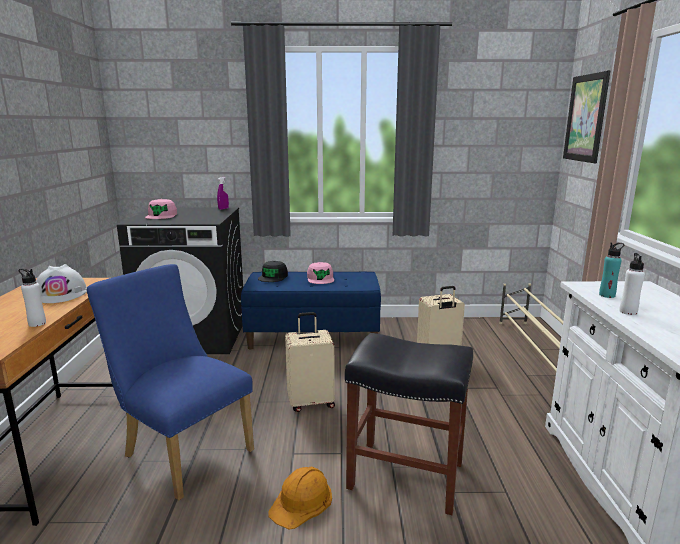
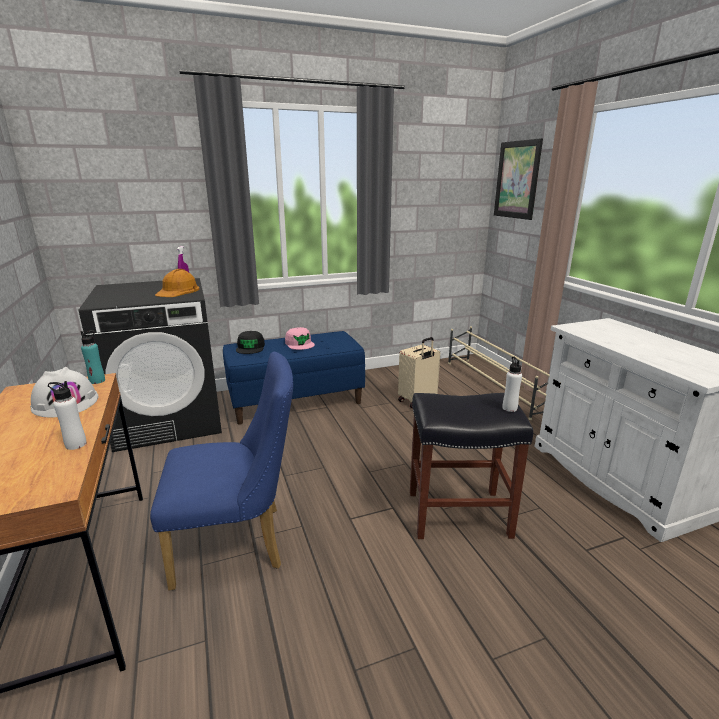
camera: 20 degrees left, 5 degrees up
(161, 216) = (122, 294): pink cap -> none
(182, 450) = (238, 543): blue chair -> blue chair turned 150 degrees clockwise
(301, 501) = (387, 562): orange hard hat -> orange hard hat (178, 291)
(311, 402) = (334, 465): beige suitcase -> none
(607, 295) = (596, 334): turquoise bottle -> turquoise bottle (97, 381)
(628, 312) = (624, 346): white bottle -> white bottle (509, 408)

